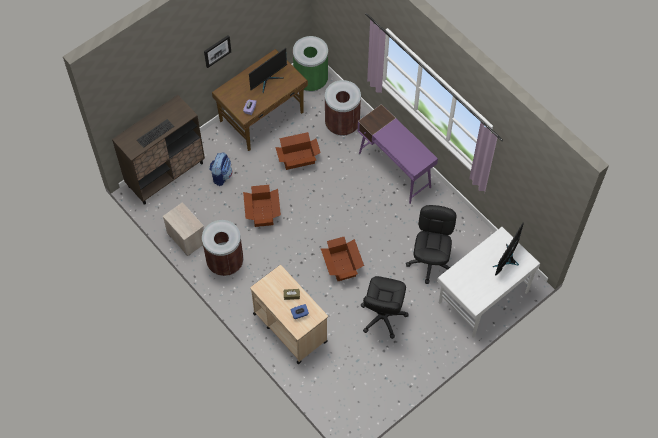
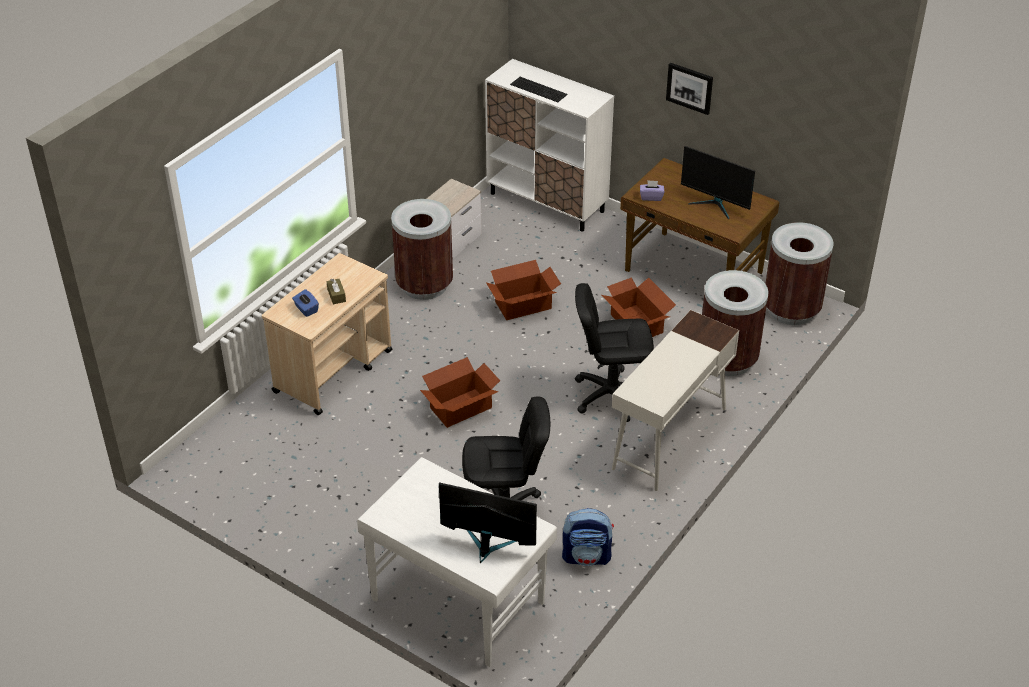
camera: 75 degrees right, 20 degrees down
(166, 174) = (547, 202): brown cabinet -> white cabinet
(221, 175) = (570, 252): backpack -> backpack (587, 556)
(311, 80) = (791, 310): green trash can -> brown trash can
(382, 317) = (380, 473): black office chair -> black office chair (611, 395)
(395, 170) = (669, 438): purple desk -> white desk

